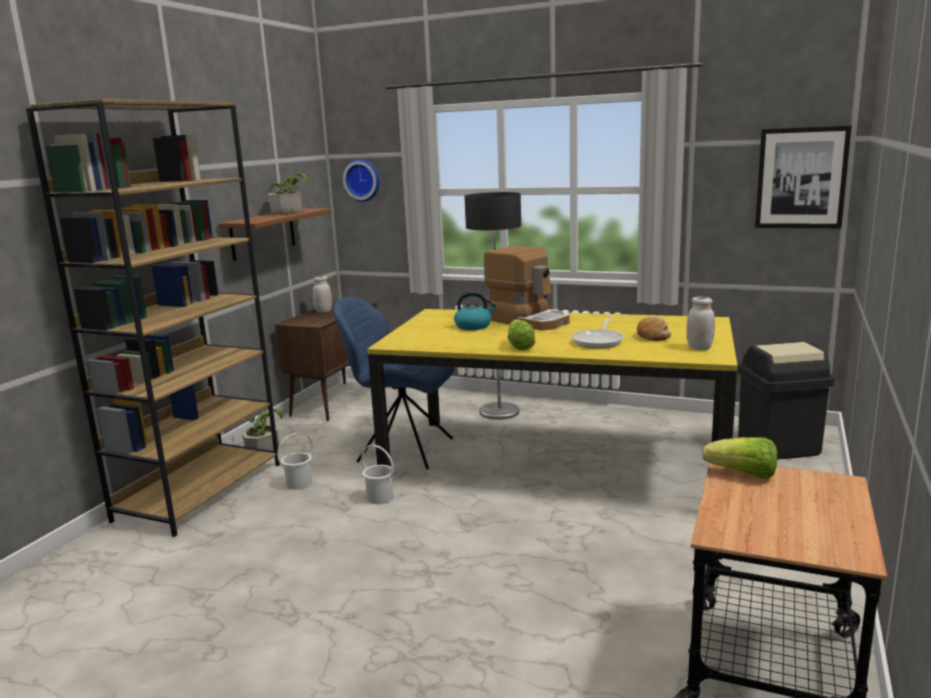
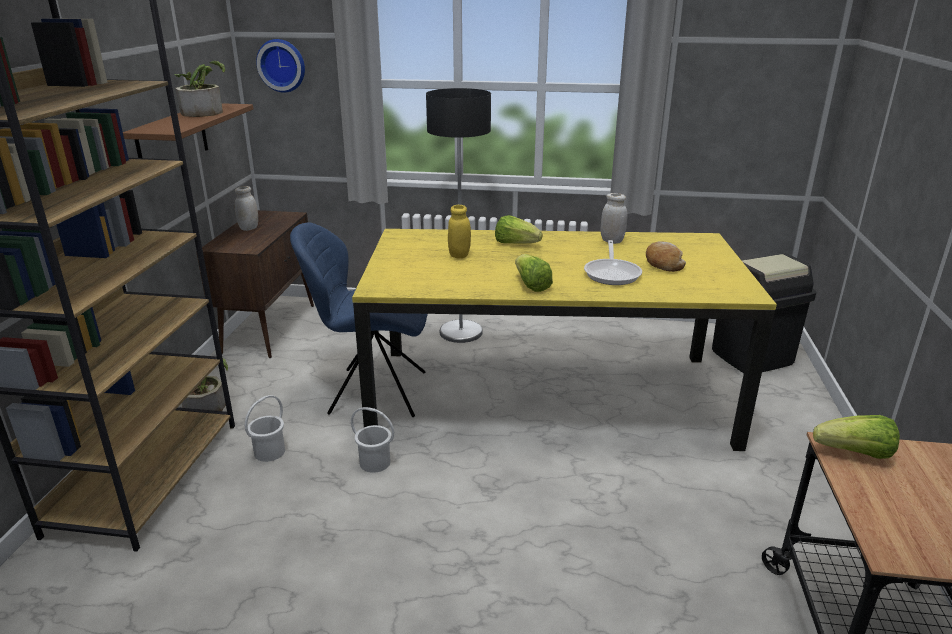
camera: 15 degrees left, 10 degrees up
(474, 326) = (459, 255): kettle -> yellow jar
(529, 320) = (516, 244): coffee machine -> lettuce
(699, 348) = (722, 280): white jar -> white jar (612, 241)
(801, 178) = (786, 82): picture -> none

